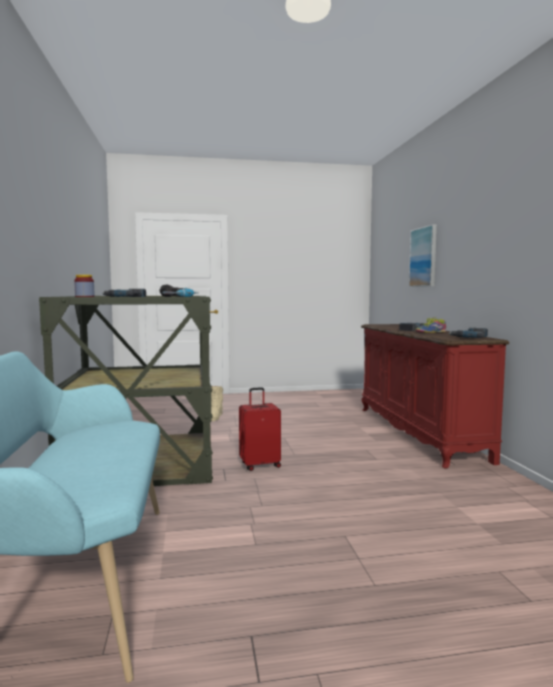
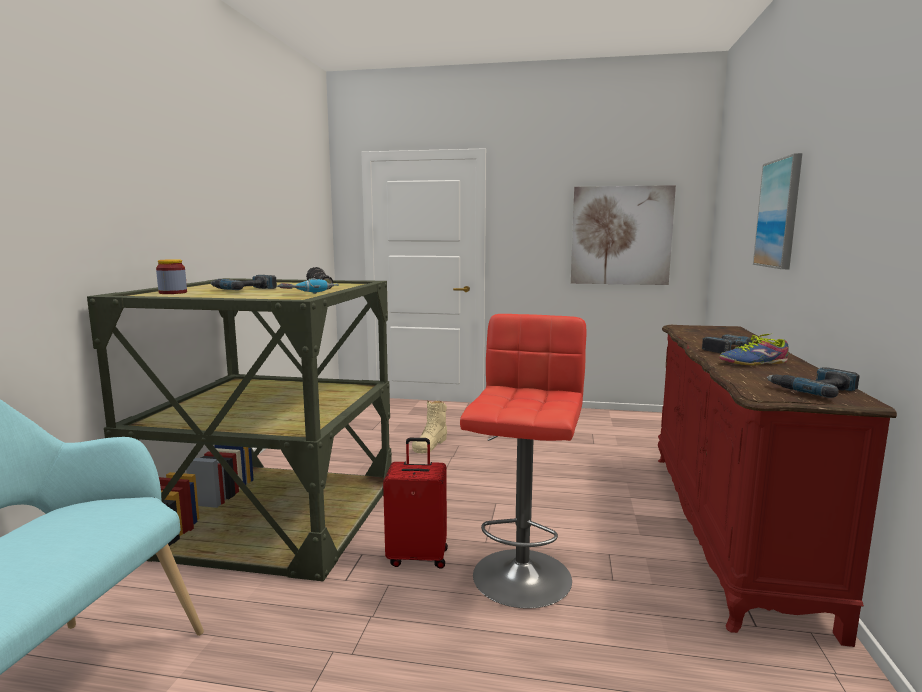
camera: 20 degrees right, 5 degrees up
(317, 274) = (621, 235): none -> picture
(328, 464) = (523, 577): none -> red stool

